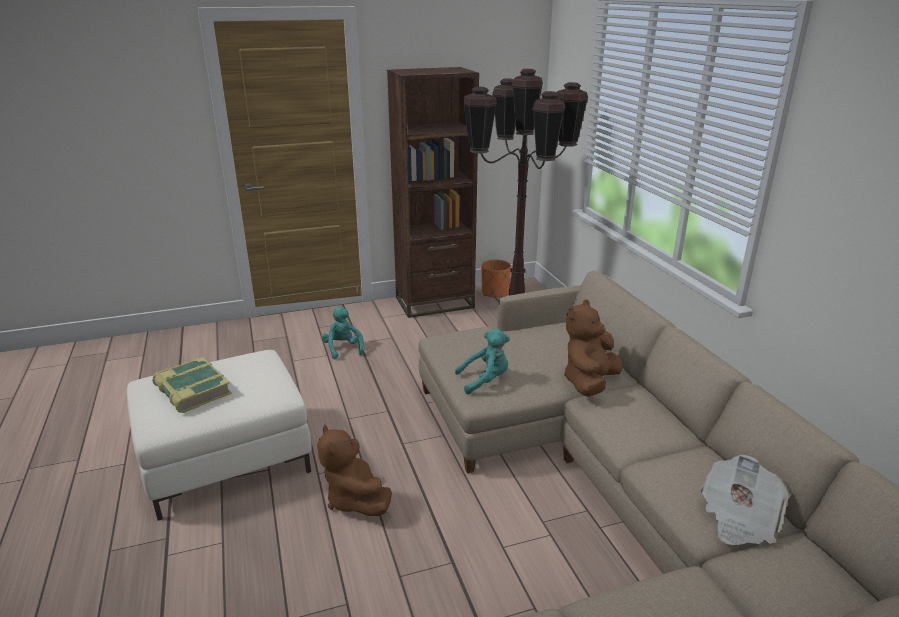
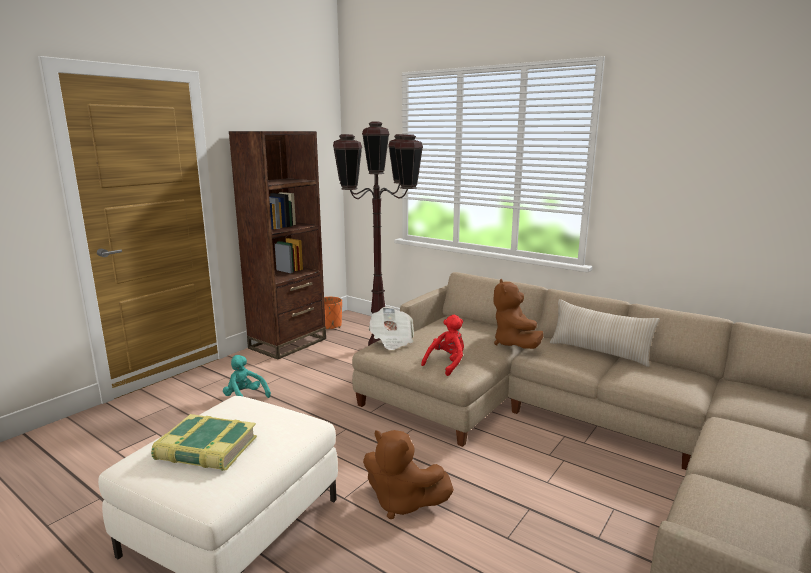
camera: 35 degrees left, 10 degrees down
(485, 380) = (447, 364): turquoise plush toy -> red plush toy
(678, 429) = (599, 352): none -> beige pillow
(738, 518) = (694, 383): newspaper -> newspaper (391, 340)

